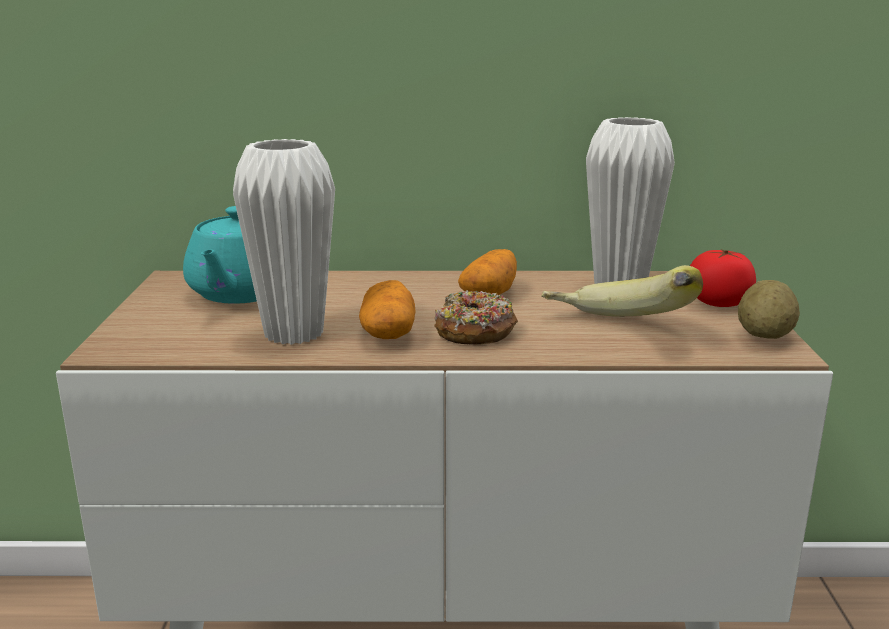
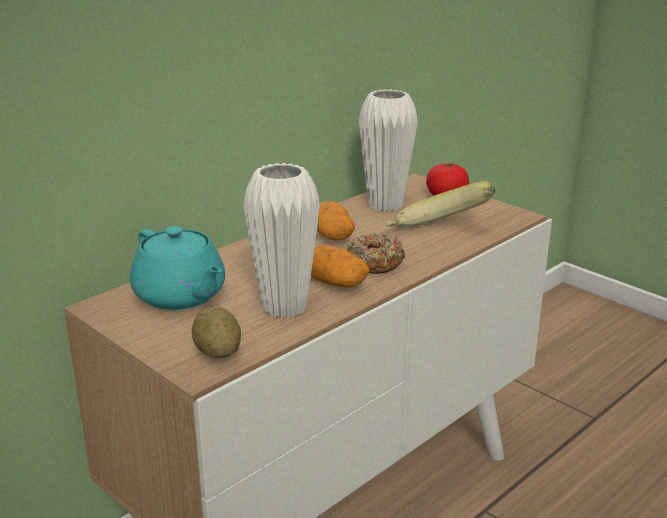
camera: 45 degrees left, 5 degrees up
(764, 336) = (499, 210): potato -> potato (218, 352)

